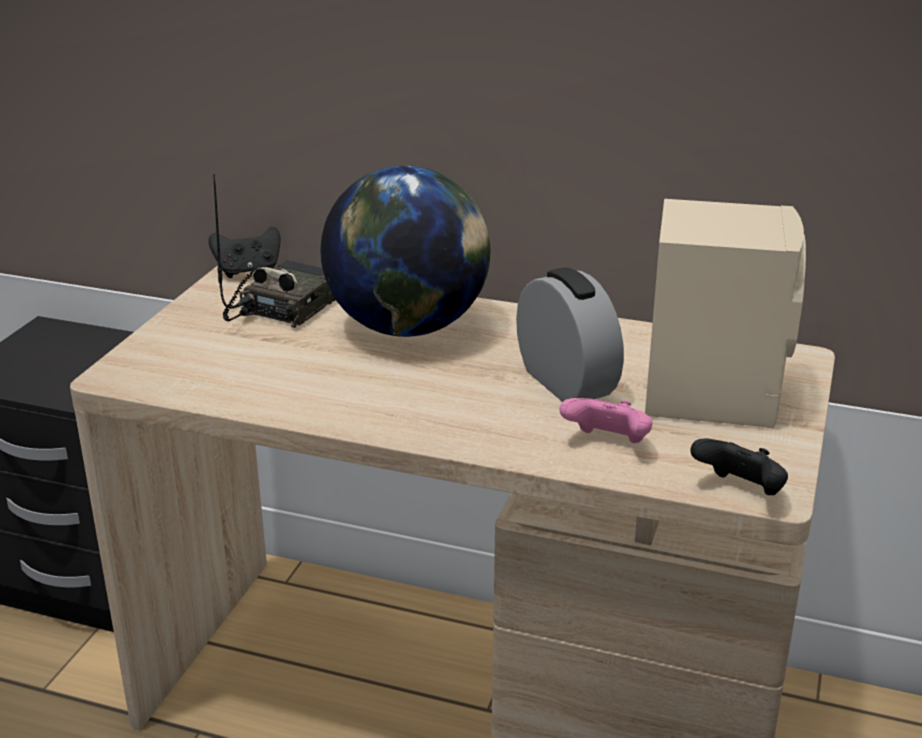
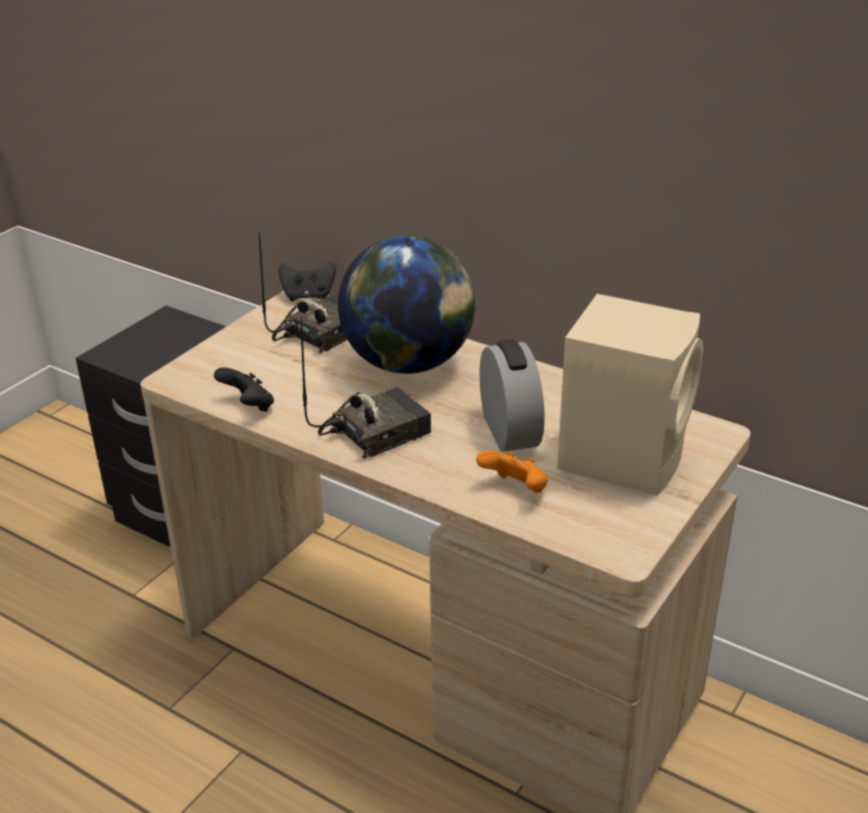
camera: 15 degrees right, 5 degrees up
(403, 403) = (374, 431): none -> radio
(607, 444) = (515, 489): pink game controller -> orange game controller
(740, 492) = (599, 547): black game controller -> black game controller (248, 406)

